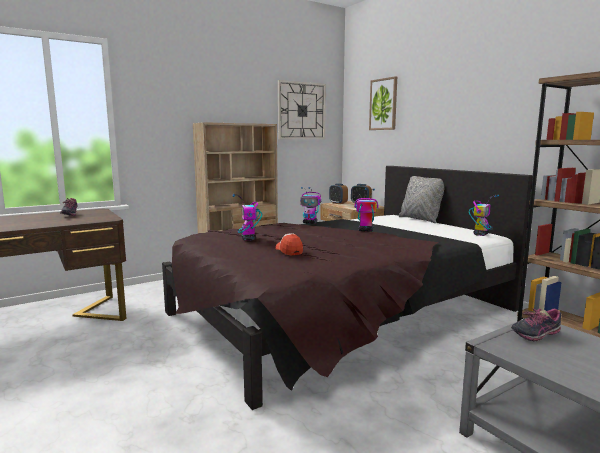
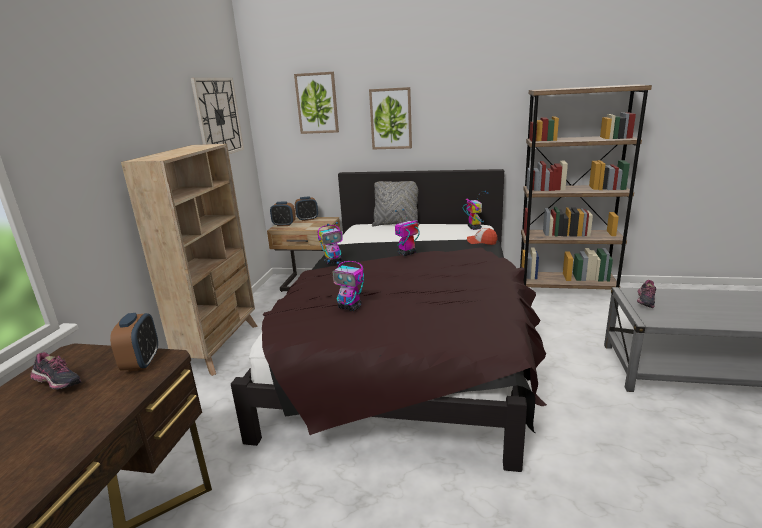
camera: 45 degrees left, 10 degrees up
(101, 217) = (142, 363): none -> alarm clock
(289, 250) = (427, 304): cap -> cap (482, 242)
(434, 117) = (391, 119): none -> picture

